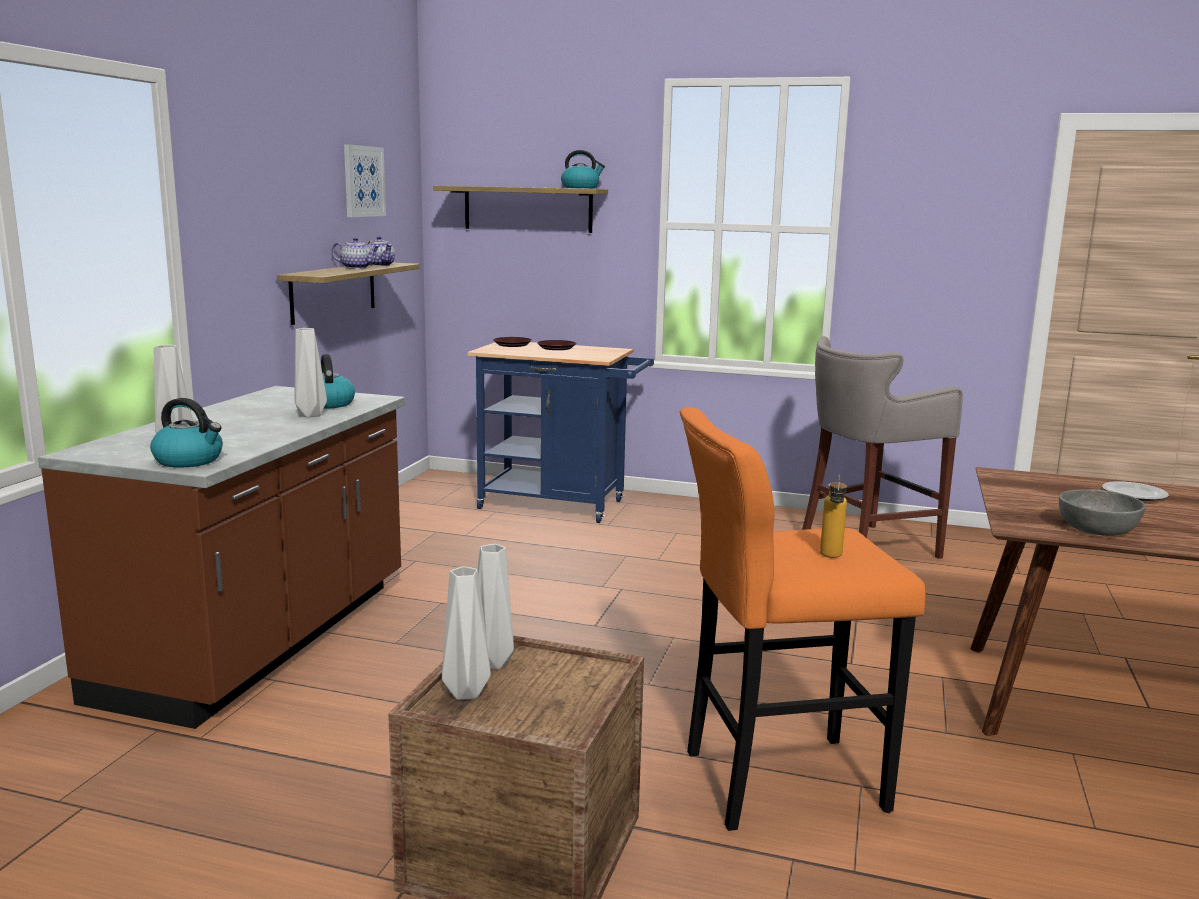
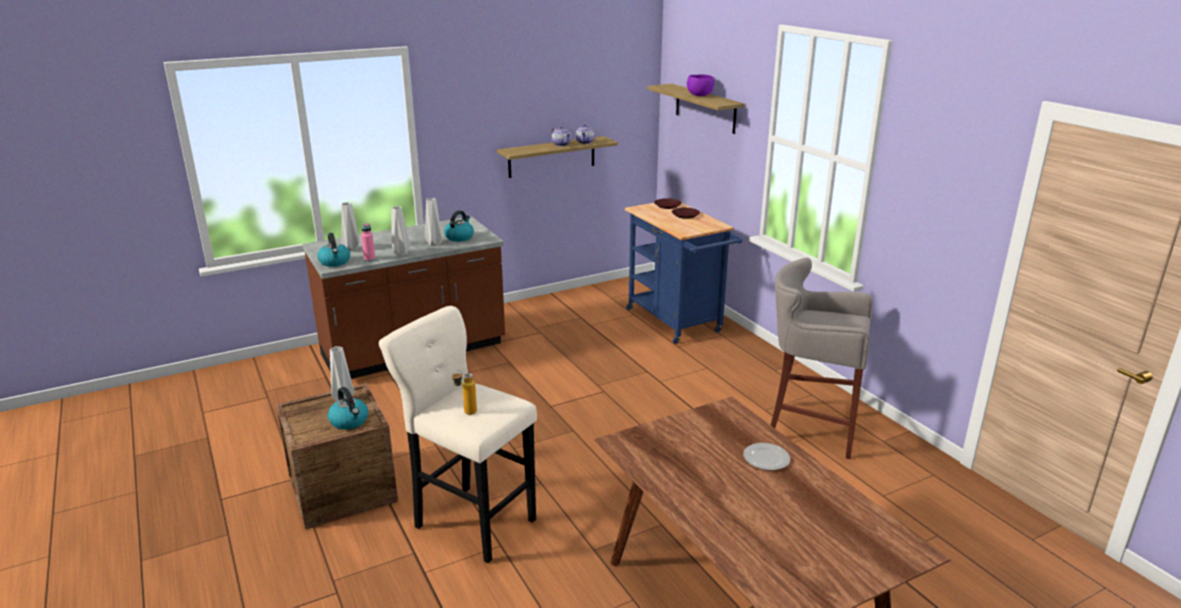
camera: 45 degrees right, 10 degrees up
(249, 446) = (369, 259): none -> pink bottle
(363, 181) = (588, 85): picture -> none
(466, 694) = (311, 409): grey vase -> grey vase (400, 254)
(534, 187) = (699, 95): none -> purple bowl
(581, 188) = (721, 101): kettle -> kettle (350, 421)
(774, 781) = (471, 520): orange stool -> beige stool
(1097, 529) = (655, 465): grey bowl -> none

